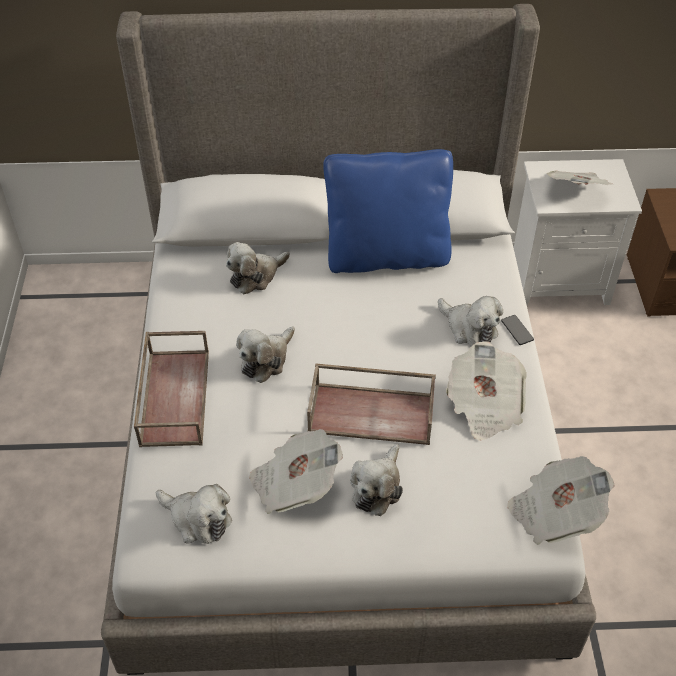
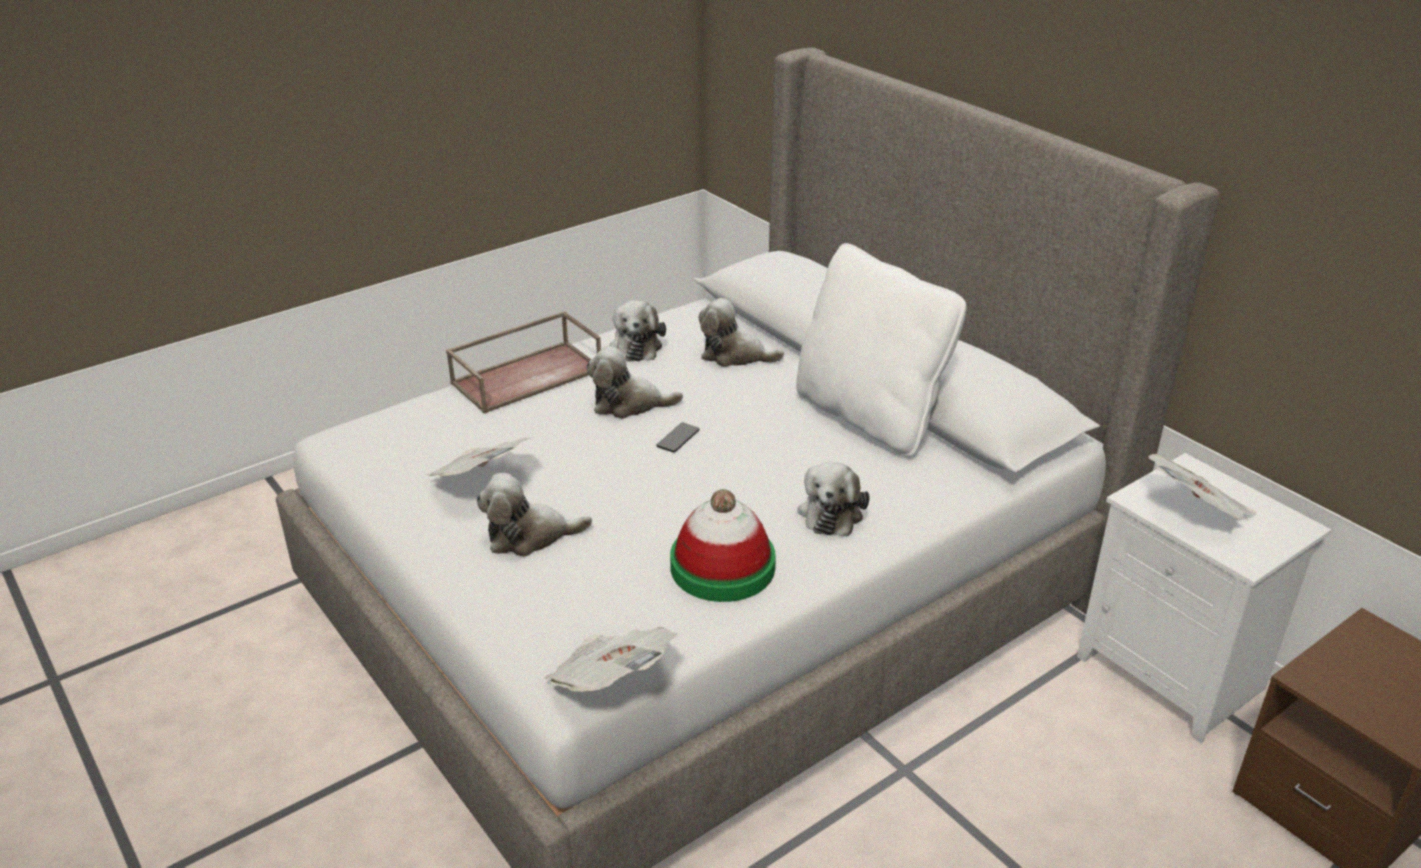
camera: 55 degrees right, 15 degrees down
(197, 519) = (394, 447): plush toy -> plush toy (636, 346)
(372, 413) = (627, 493): brown tray -> none
(386, 256) = (869, 416): blue pillow -> white pillow
(484, 406) = (722, 567): newspaper -> hat
(517, 330) = (873, 548): phone -> phone (678, 438)

